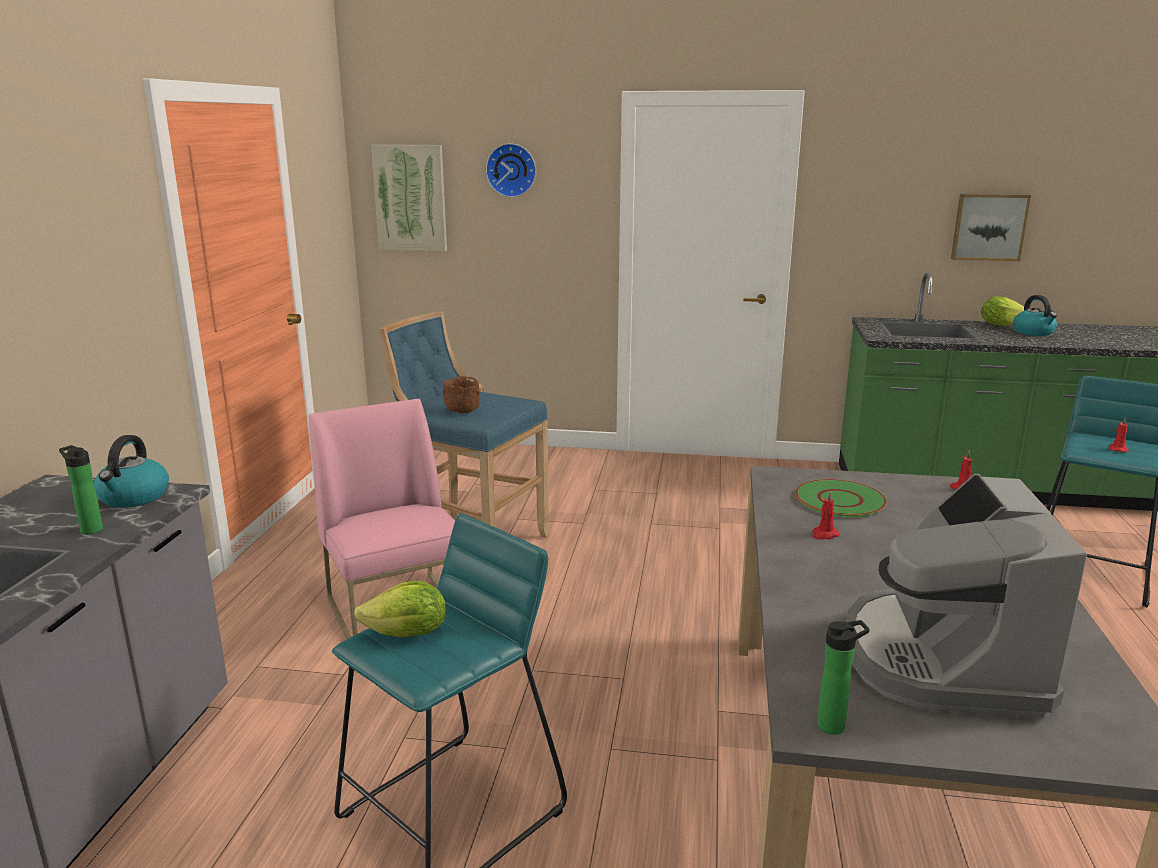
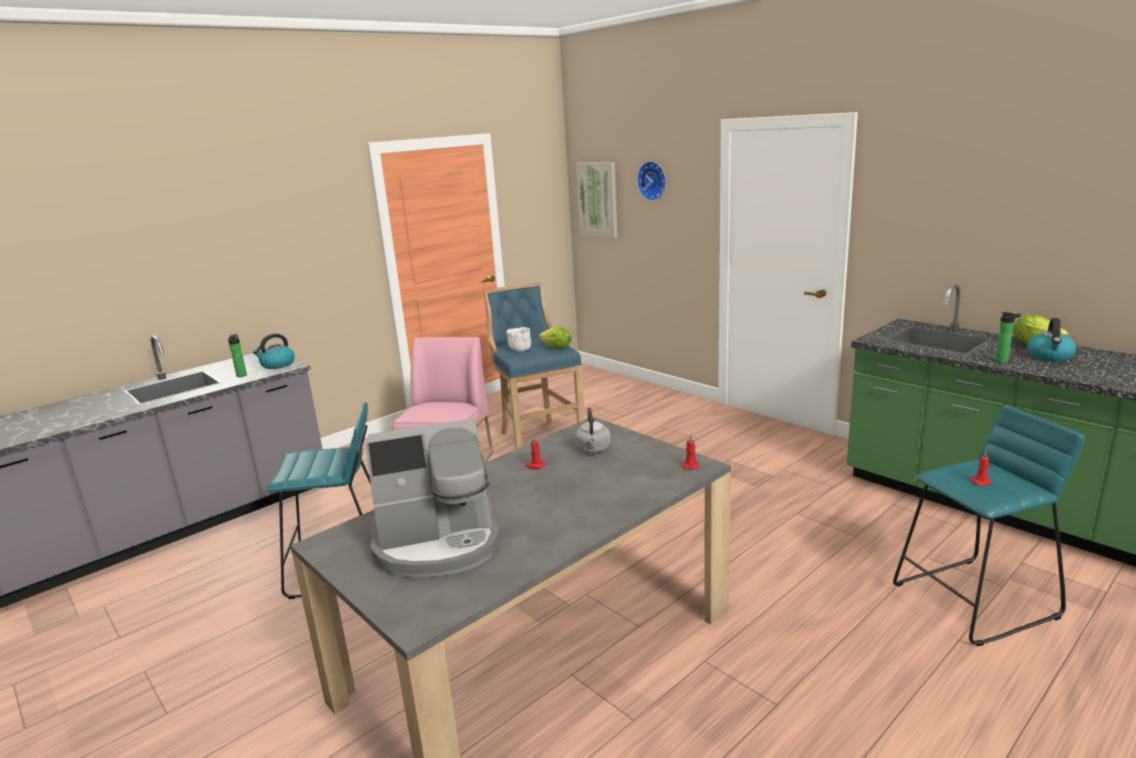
camera: 40 degrees right, 0 degrees up
(407, 635) = (310, 458): lettuce -> lettuce (557, 348)
(462, 412) = (520, 350): brown bowl -> white bowl
(835, 725) = (330, 547): bottle -> bottle (1003, 360)
(840, 500) = (593, 450): green plate -> grey kettle
(941, 659) = (438, 543): coffee machine -> coffee machine turned 150 degrees counterclockwise
(988, 227) = (1034, 243): picture -> none

